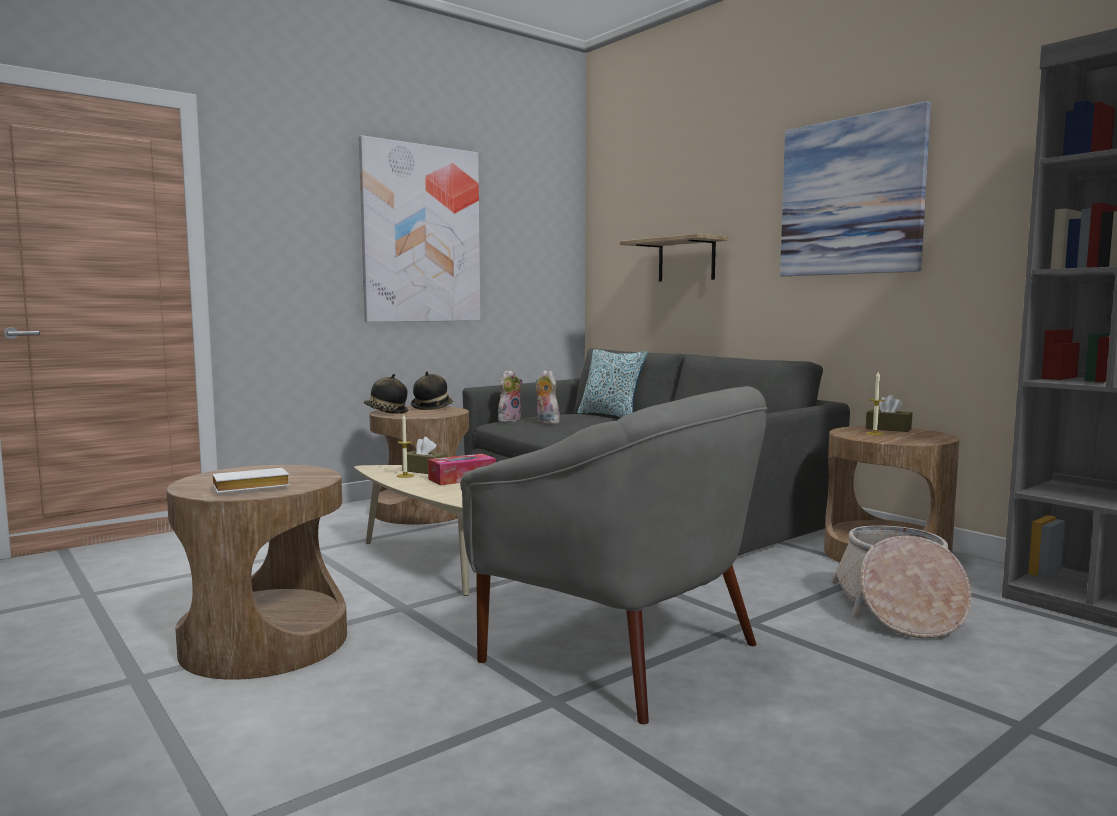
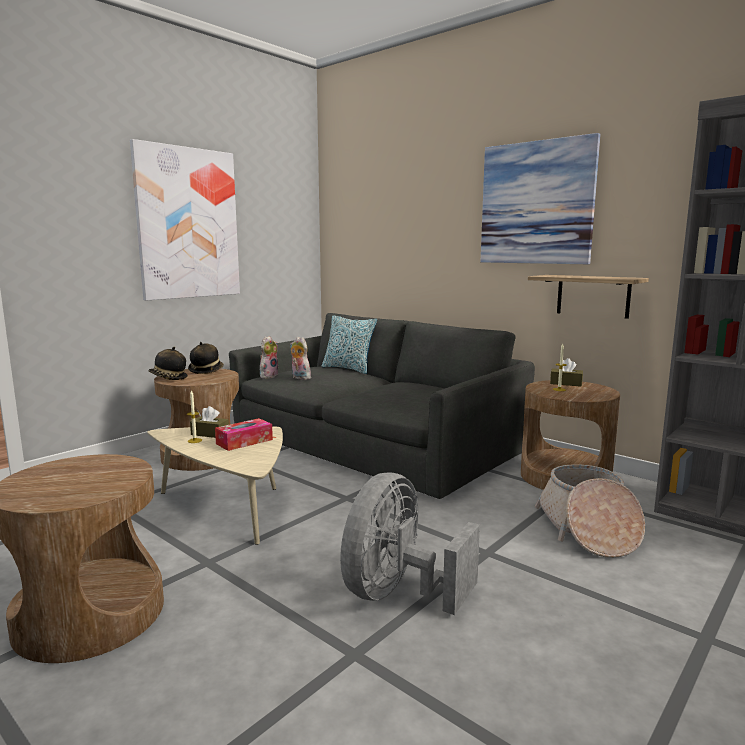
camera: 10 degrees left, 5 degrees up
(249, 488) = (70, 492): white book -> none
(624, 652) = (398, 593): grey armchair -> grey fan
(686, 260) = (404, 245): shelf -> shelf (593, 296)

